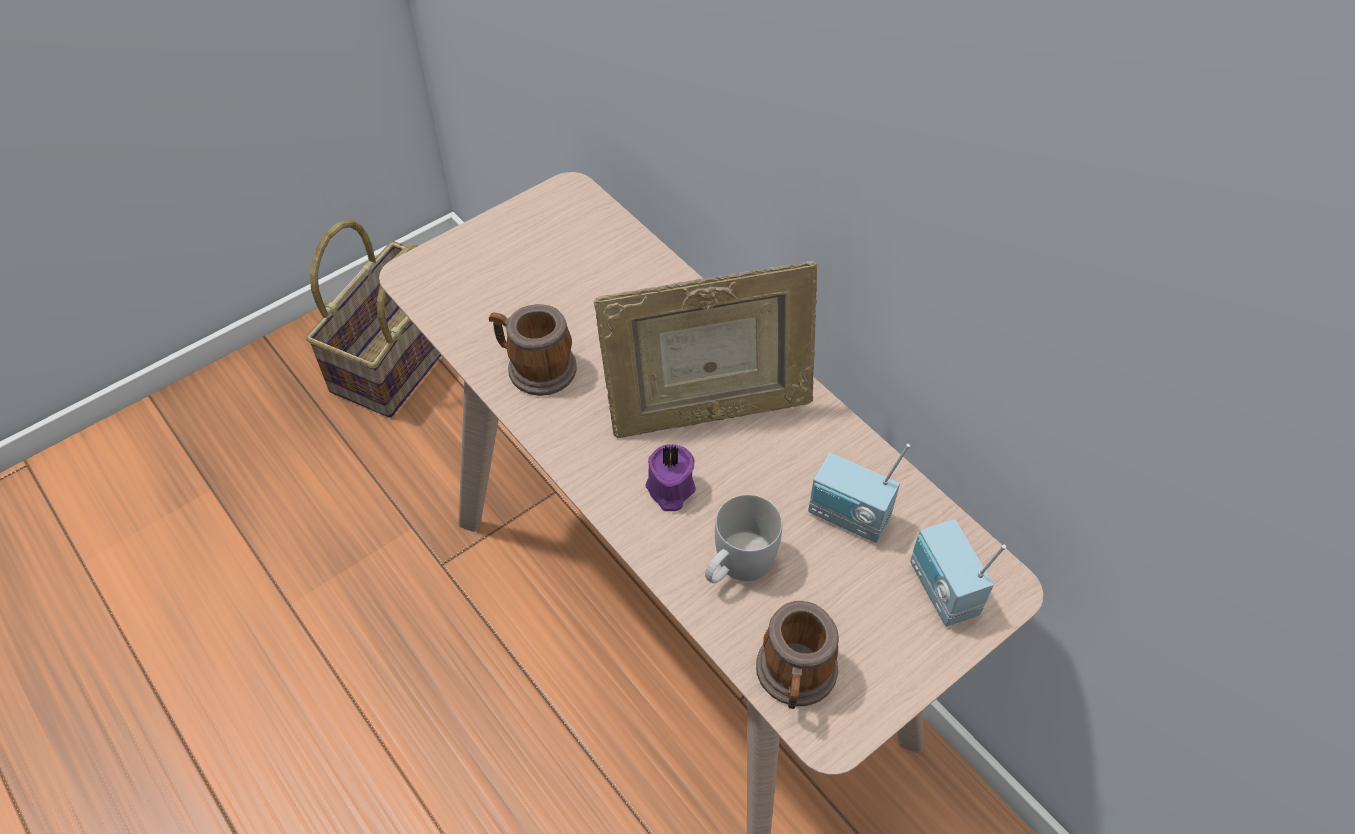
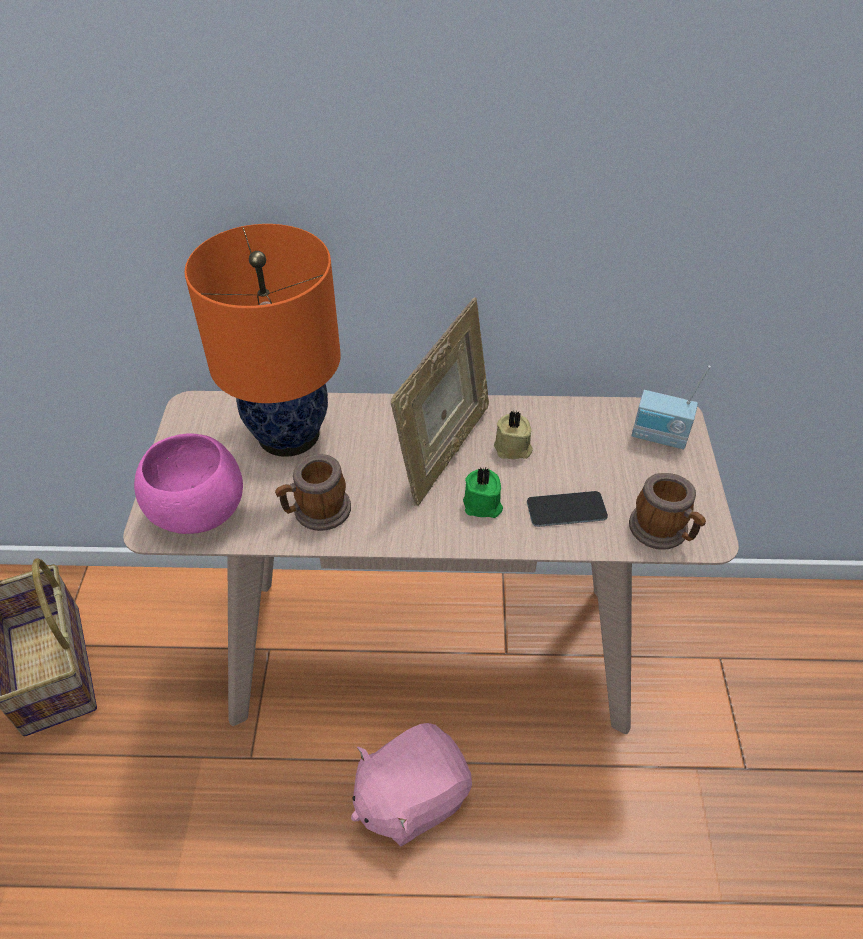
camera: 50 degrees left, 5 degrees down
(457, 288) = (198, 511): none -> pink bowl
(510, 725) = (411, 796): none -> pink plush toy
(607, 280) = (288, 434): none -> orange table lamp
(669, 490) = (482, 505): purple candle -> green candle
(737, 566) = (566, 509): white mug -> phone
(775, 465) = (513, 449): none -> beige candle
(848, 518) = (579, 443): radio -> none

